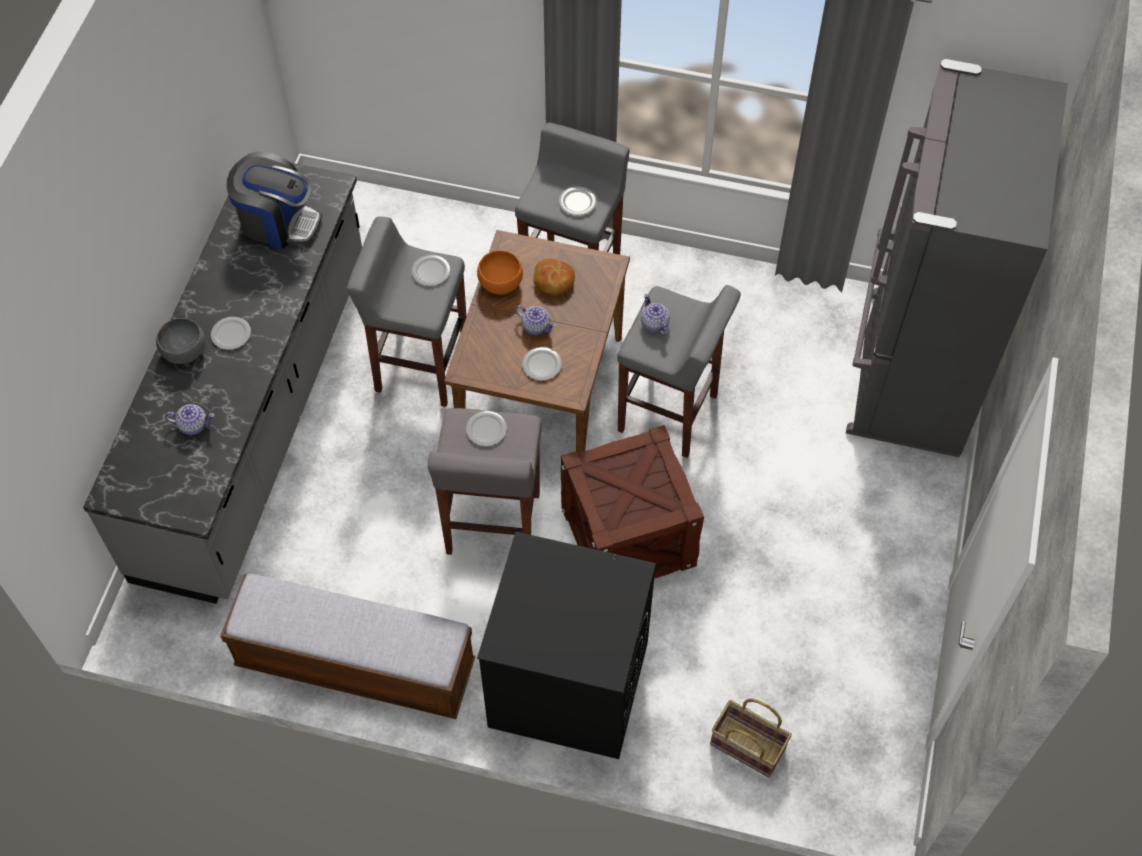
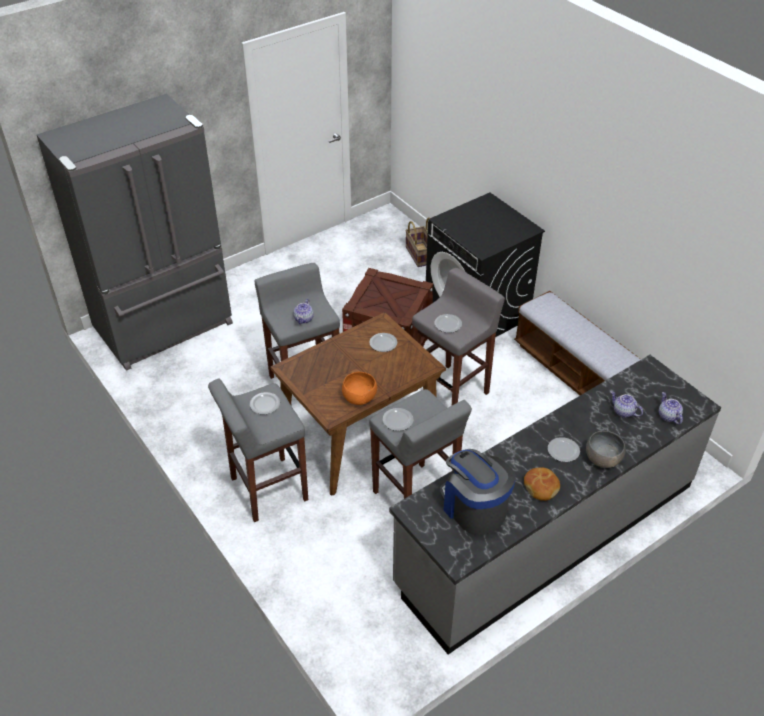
camera: 140 degrees left, 15 degrees down
(536, 326) = (365, 363): teapot -> teapot (668, 416)
(553, 281) = (328, 379): bread -> bread (541, 487)

